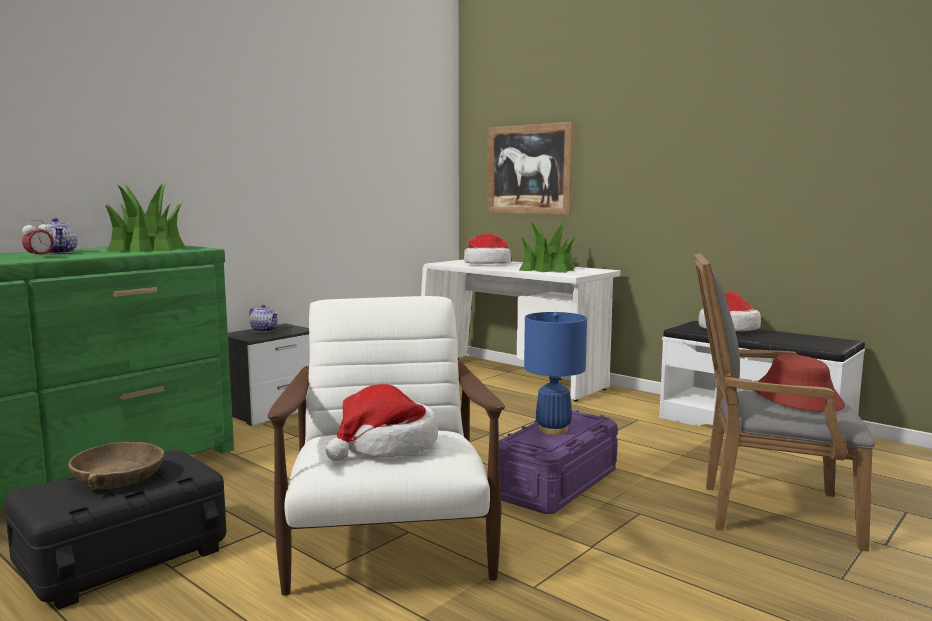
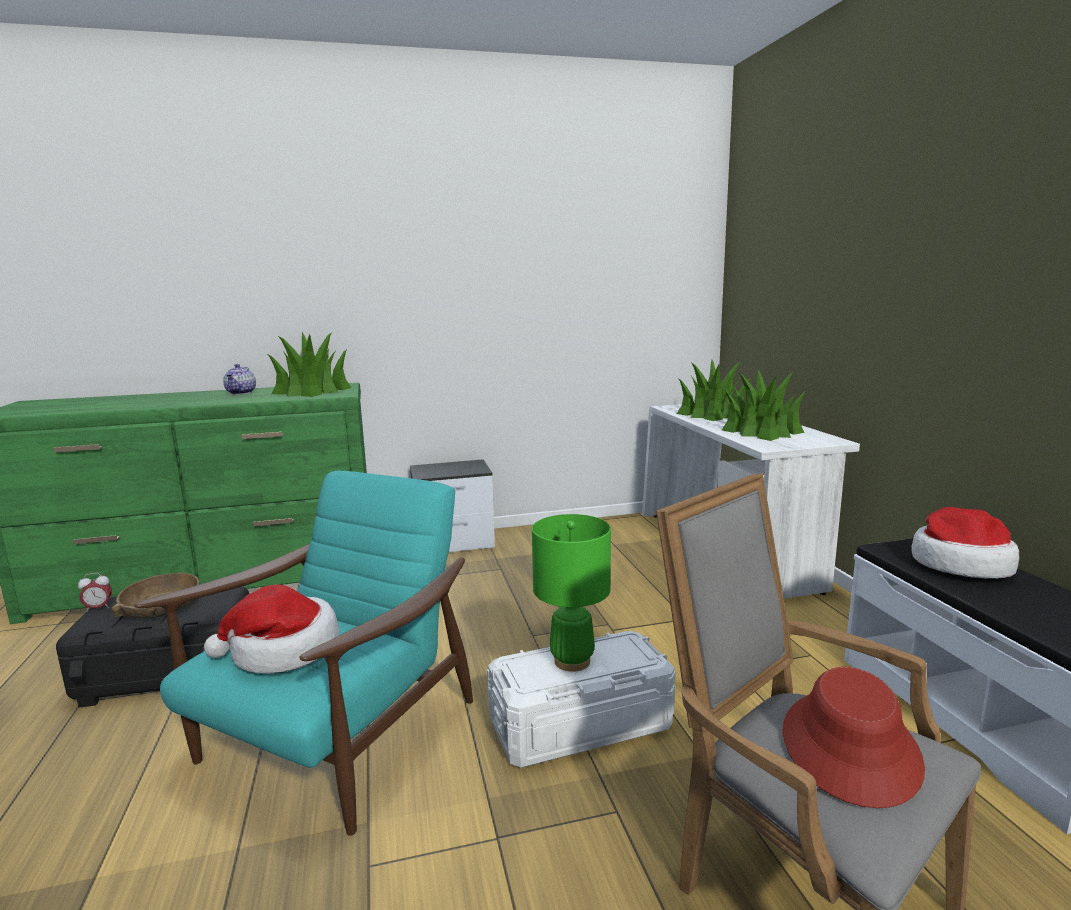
camera: 35 degrees right, 5 degrees up
(39, 257) = (203, 400): alarm clock -> alarm clock (98, 608)
(264, 330) = (450, 466): teapot -> none
(389, 542) = (337, 737): white armchair -> turquoise armchair
(487, 264) = (713, 414): hat -> potted plant
(529, 169) = (781, 299): picture -> none
(553, 430) = (572, 661): blue table lamp -> green table lamp
(557, 484) = (581, 725): purple storage box -> white storage box

